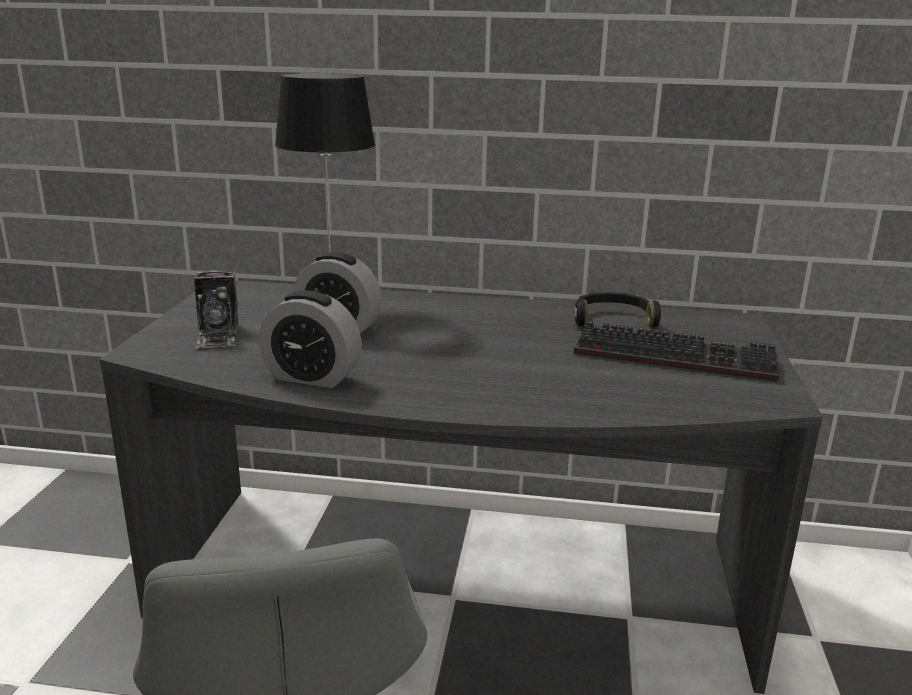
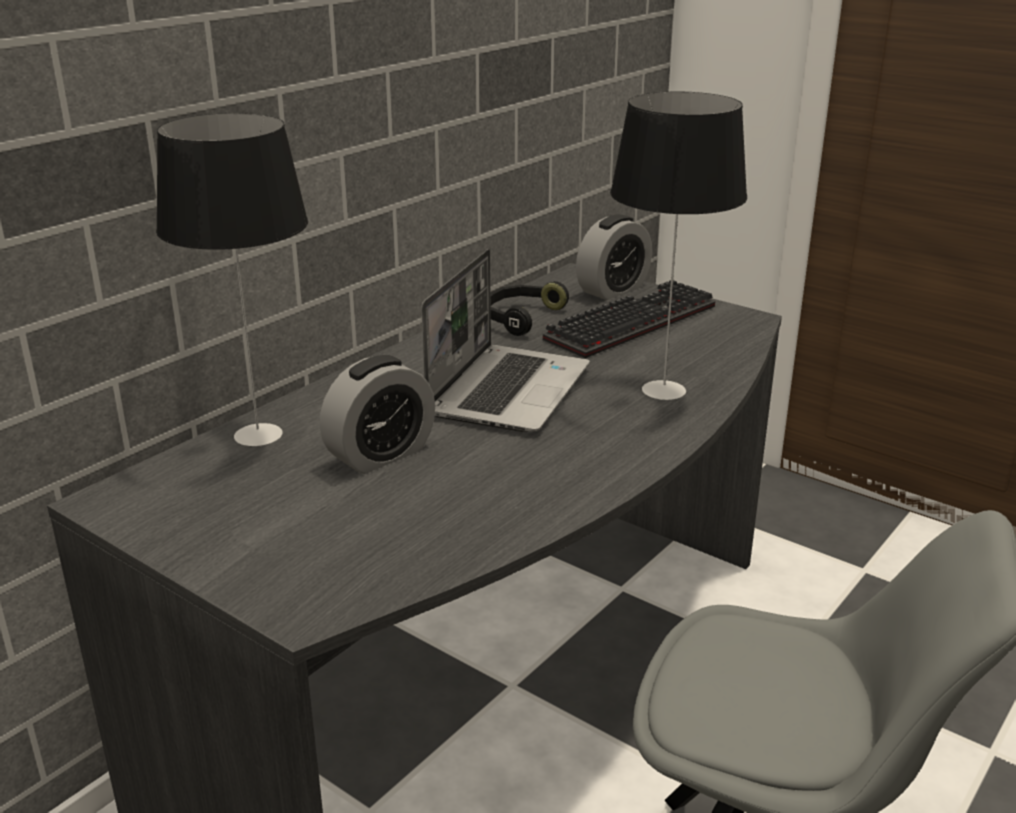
camera: 60 degrees left, 5 degrees up
(218, 335) = (309, 540): camera -> none
(312, 377) = (517, 502): alarm clock -> alarm clock (613, 290)
(479, 341) = (508, 390): none -> laptop
(557, 391) = (662, 390): none -> table lamp

